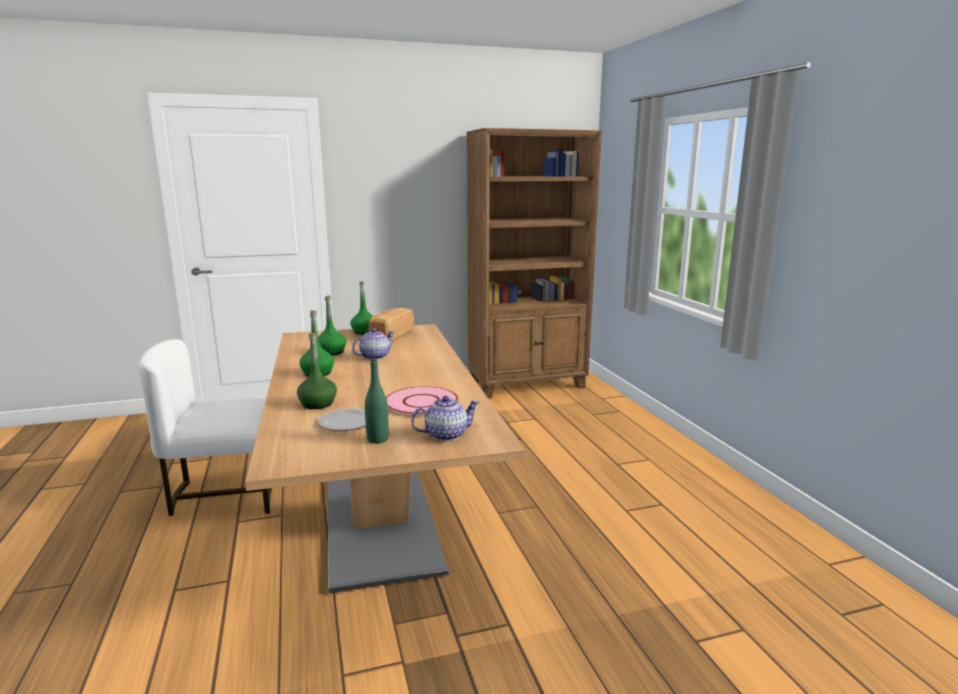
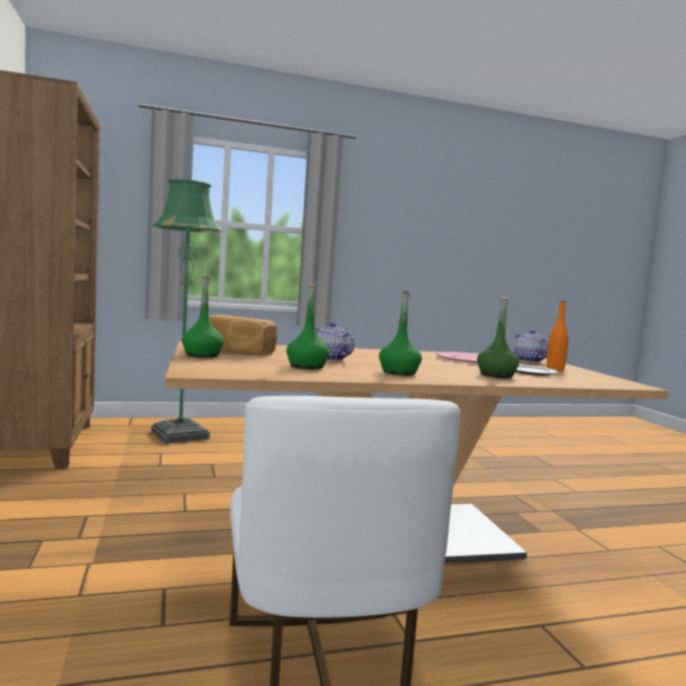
camera: 90 degrees left, 10 degrees down
(377, 439) = (555, 369): green bottle -> orange bottle
(589, 418) = (180, 435): none -> green floor lamp

